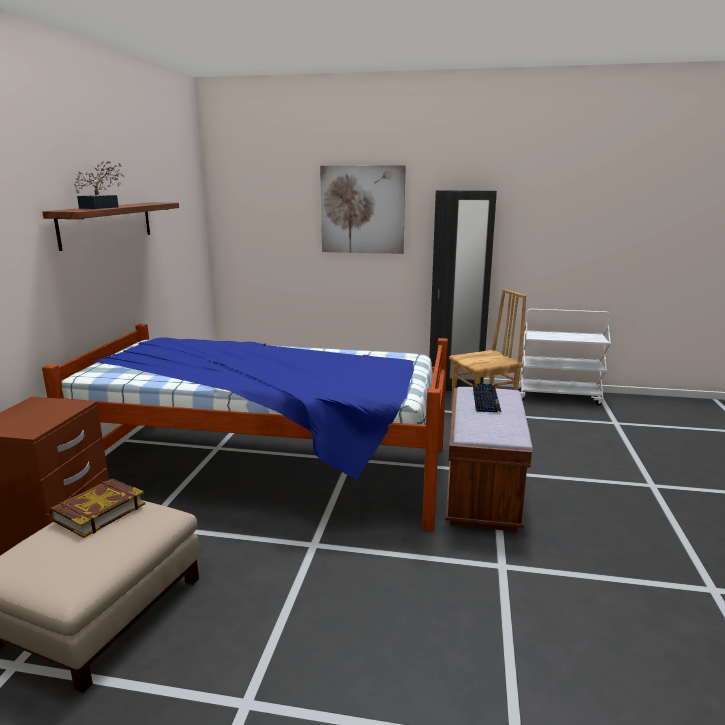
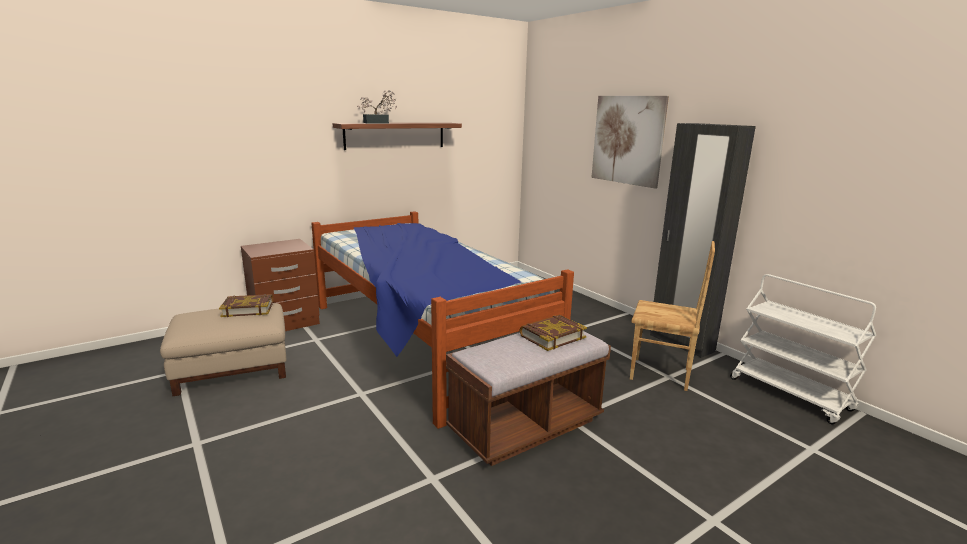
camera: 45 degrees right, 0 degrees up
(485, 399) = (552, 336): keyboard -> book

